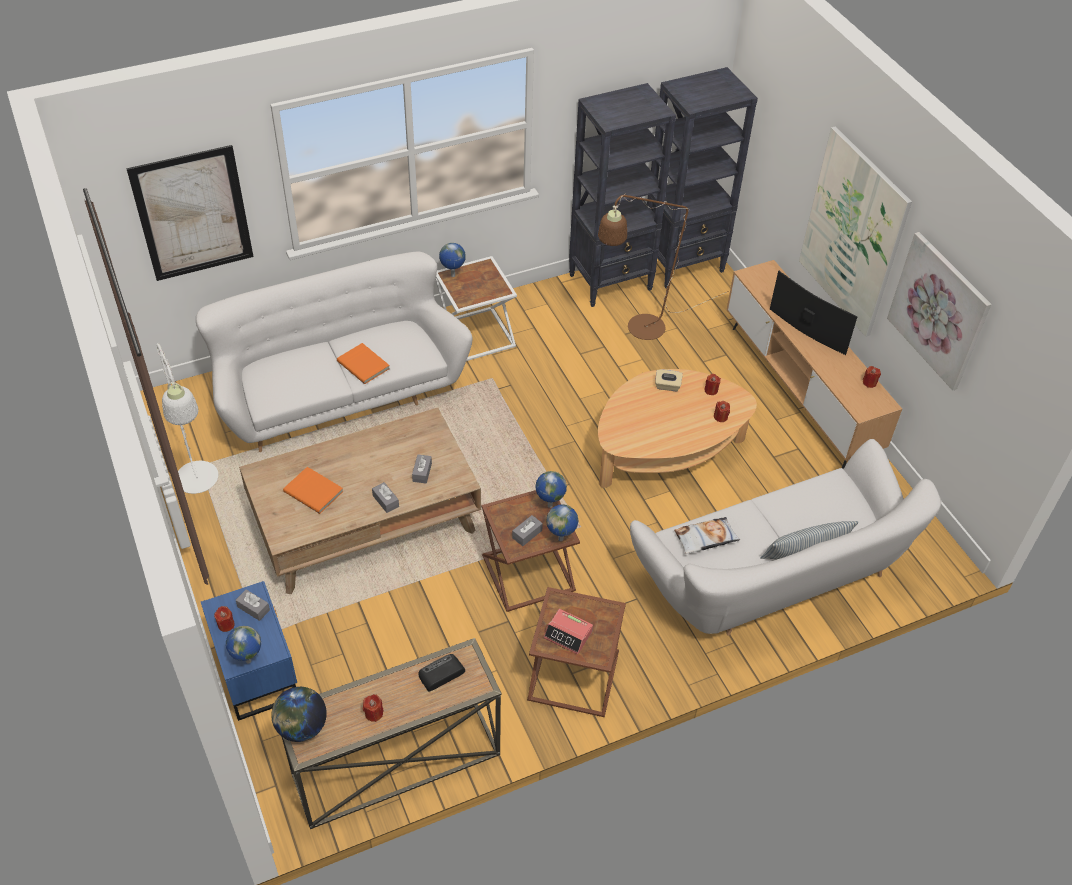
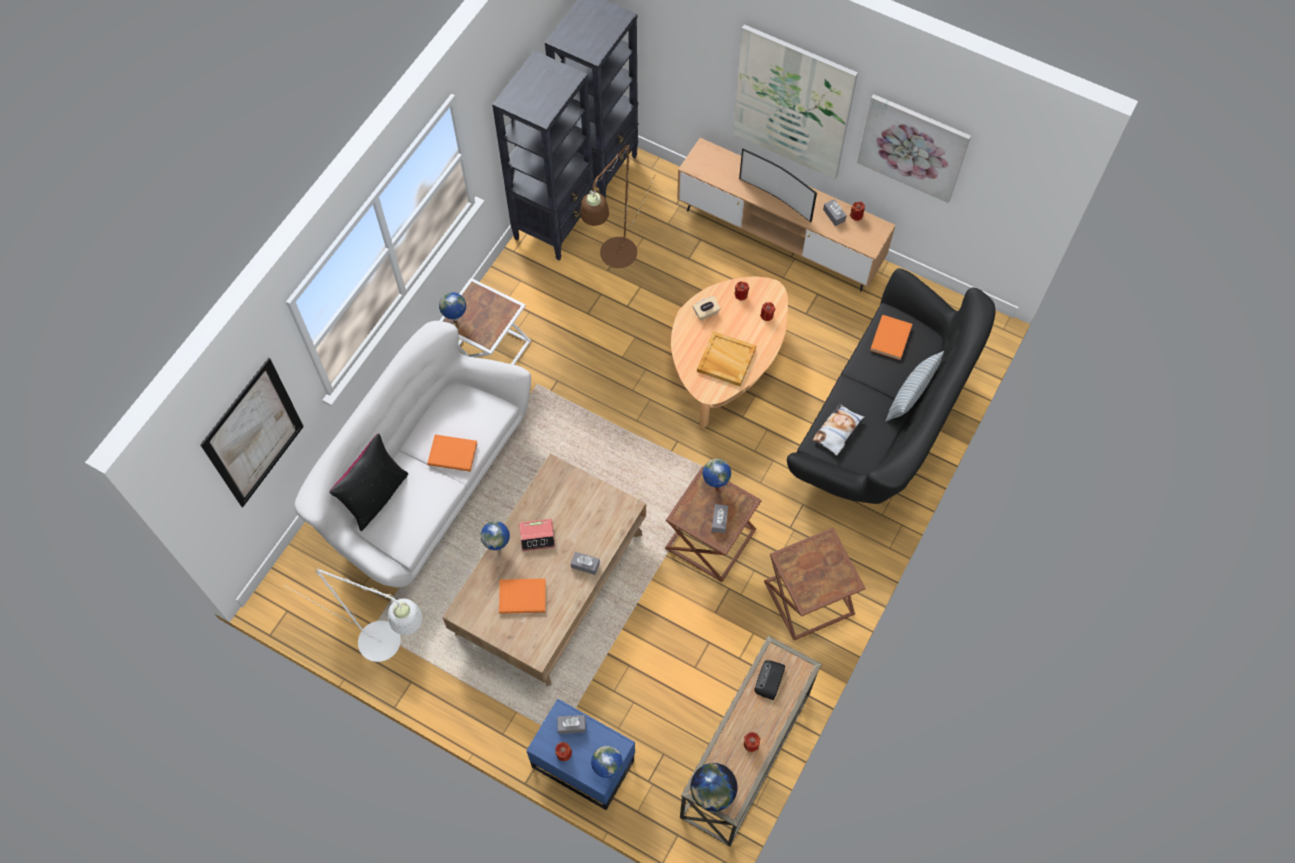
camera: 35 degrees left, 15 degrees up
(278, 359) = (375, 496): none -> black pillow
(422, 472) = (590, 520): grey tissue box -> grey tissue box (834, 215)
(561, 539) = (747, 507): globe -> globe (498, 545)
(568, 635) = (815, 581): alarm clock -> alarm clock (537, 537)
(652, 428) = (725, 360): none -> beige tray
(772, 580) = (882, 422): white sofa -> black sofa
(805, 333) = (777, 197): television -> television turned 150 degrees counterclockwise
(824, 498) = (891, 338): none -> orange book

